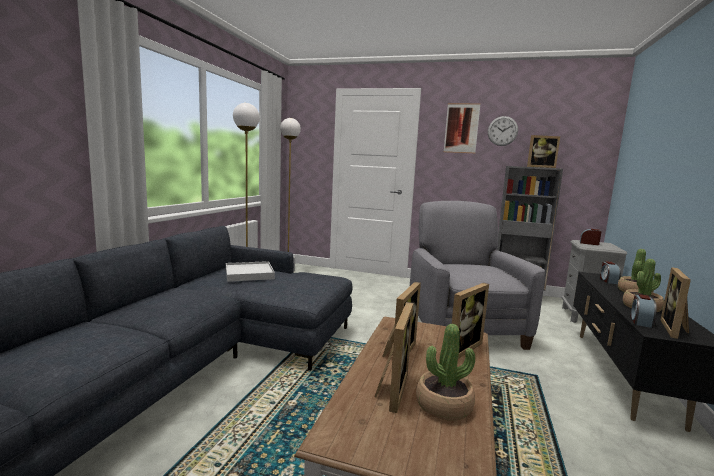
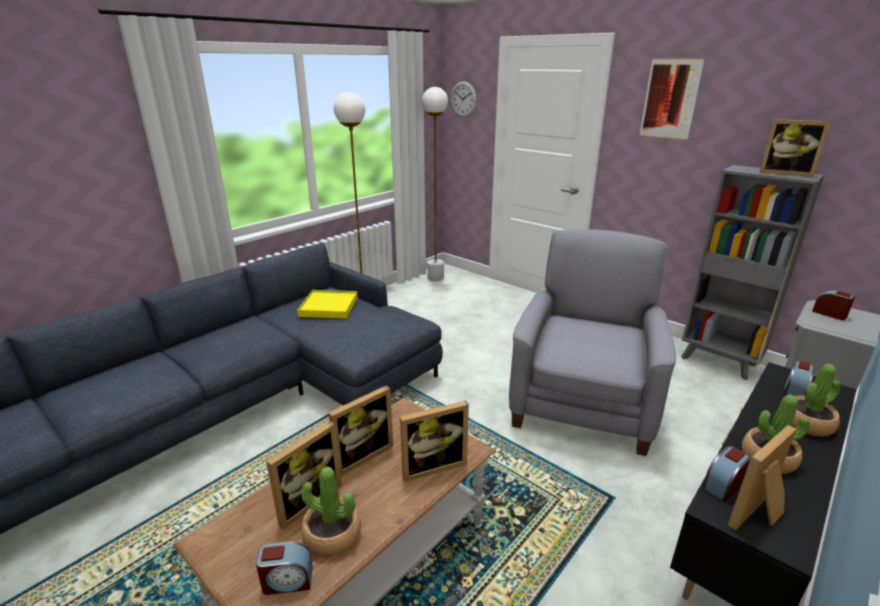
camera: 25 degrees right, 15 degrees up
(249, 274) = (329, 307): white tray -> yellow tray
(449, 446) = (287, 581): none -> alarm clock
(502, 131) = (736, 105): wall clock -> wall clock (463, 99)

